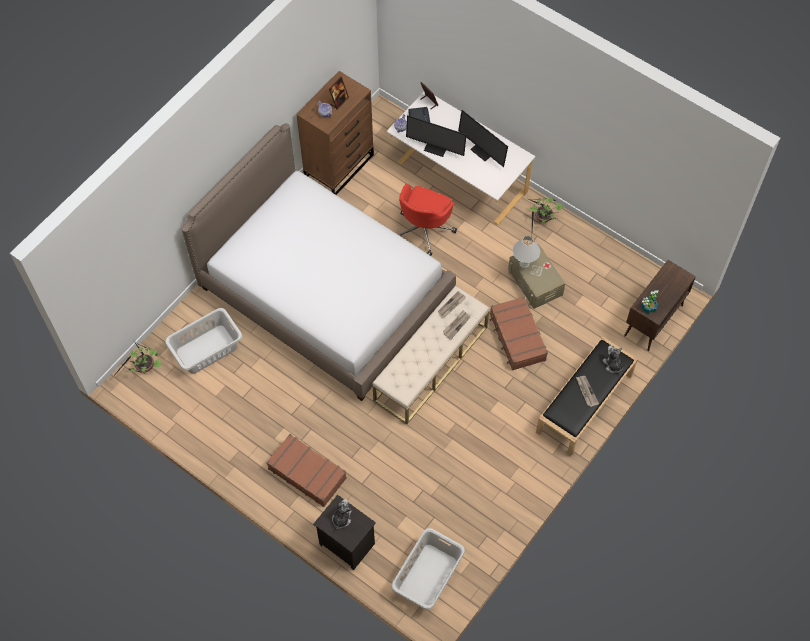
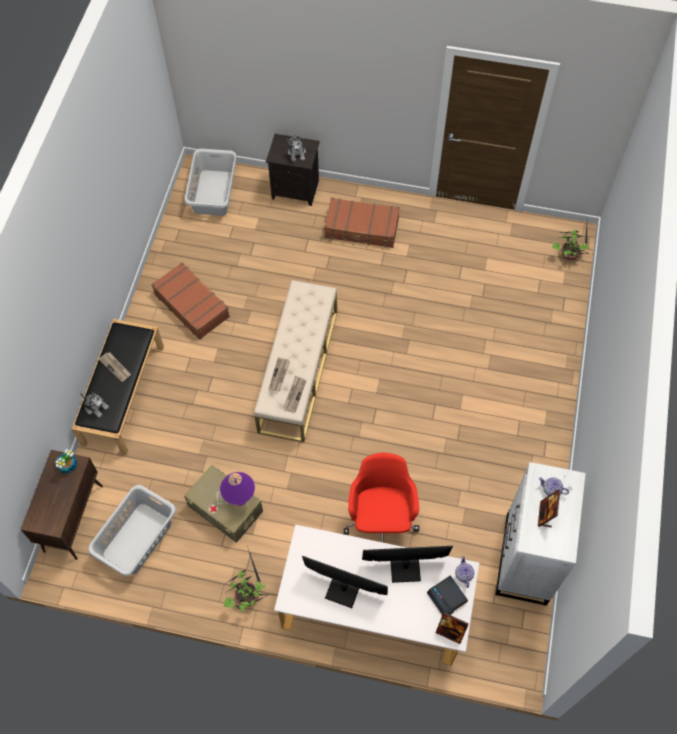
camera: 155 degrees right, 0 degrees up
(207, 349) = (524, 294): grey laundry basket -> grey laundry basket (137, 538)
(325, 292) = (447, 399): bed -> none
(339, 166) = (525, 560): brown dresser -> white dresser
(517, 337) = (220, 435): brown suitcase -> brown suitcase (192, 305)
(524, 264) = (240, 499): white table lamp -> purple table lamp

